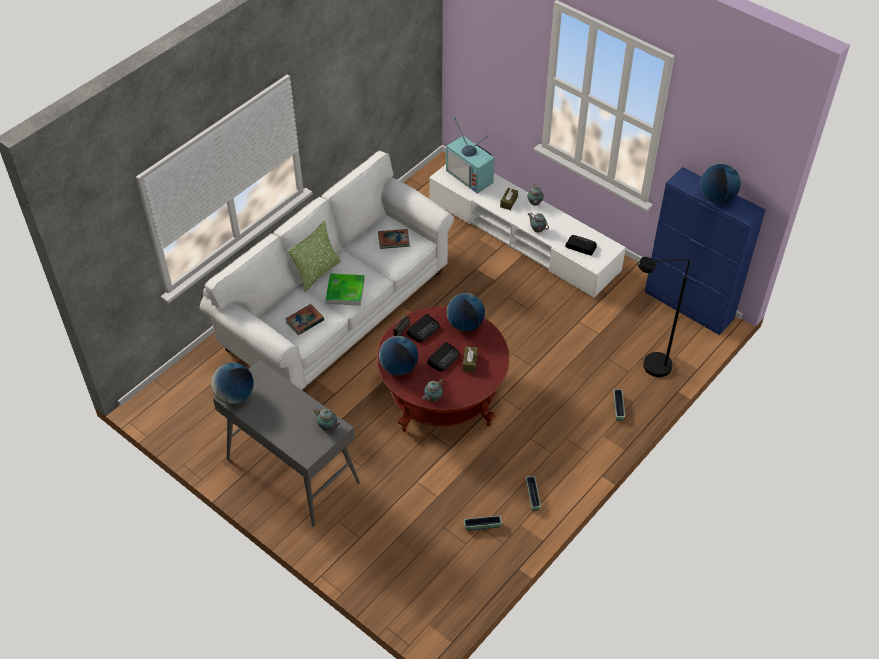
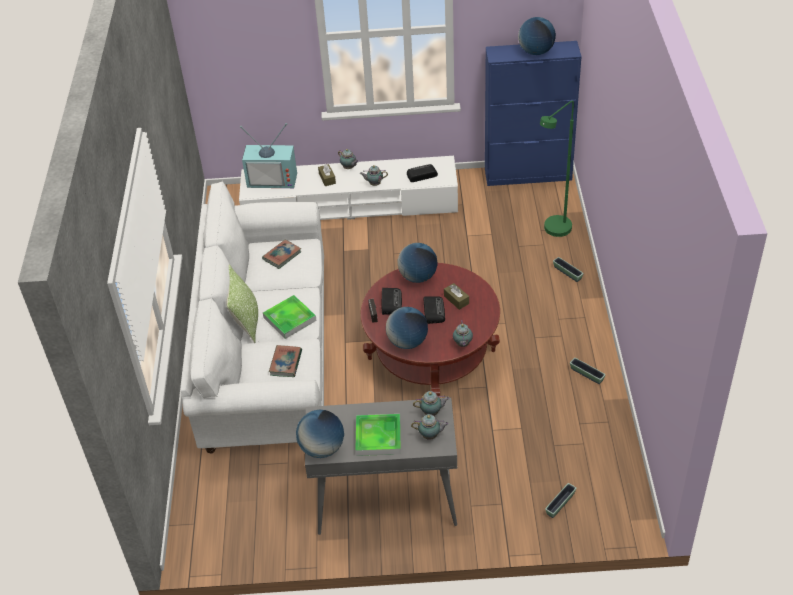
camera: 40 degrees left, 5 degrees down
(276, 416) = (378, 437): none -> tray
(307, 443) = (430, 436): none -> teapot
(482, 526) = (579, 422): planter -> planter (560, 504)
(649, 367) = (553, 232): black floor lamp -> green floor lamp

